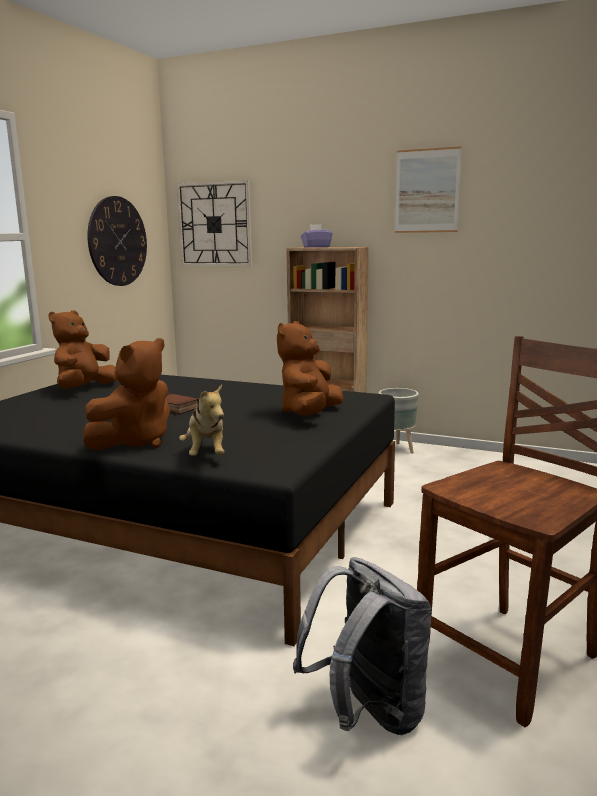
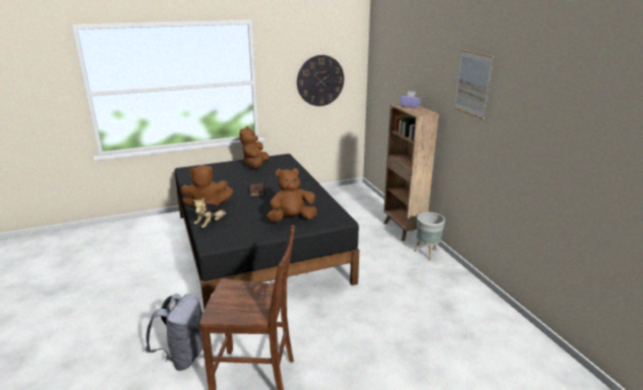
camera: 45 degrees right, 10 degrees up
(84, 389) = (255, 165): brown plush toy -> brown plush toy turned 60 degrees counterclockwise
(215, 224) = (383, 74): wall clock -> none

